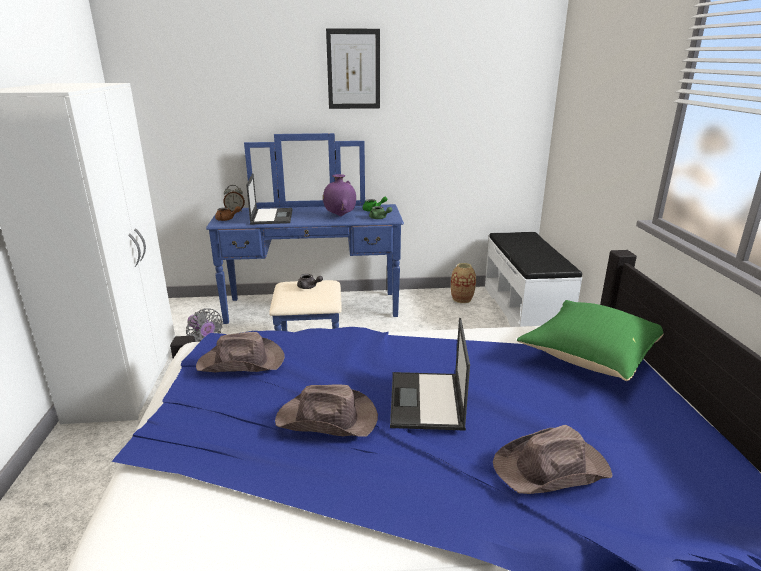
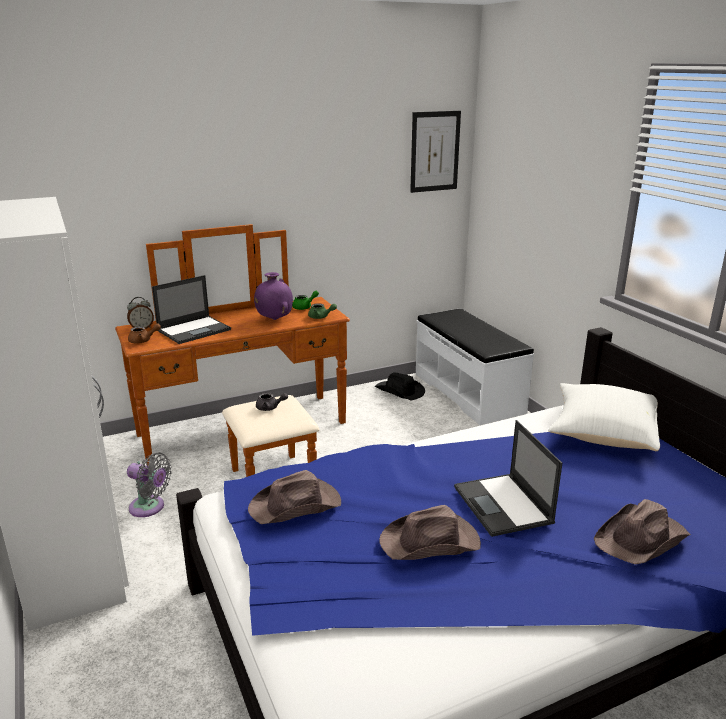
camera: 20 degrees left, 0 degrees up
(271, 216) = (194, 330): laptop -> laptop turned 75 degrees clockwise
(313, 316) = (250, 439): blue dresser -> brown dresser
(353, 69) = (268, 150): picture -> picture (435, 151)
(462, 299) = (400, 391): vase -> black hat
(589, 356) = (602, 433): green pillow -> white pillow

